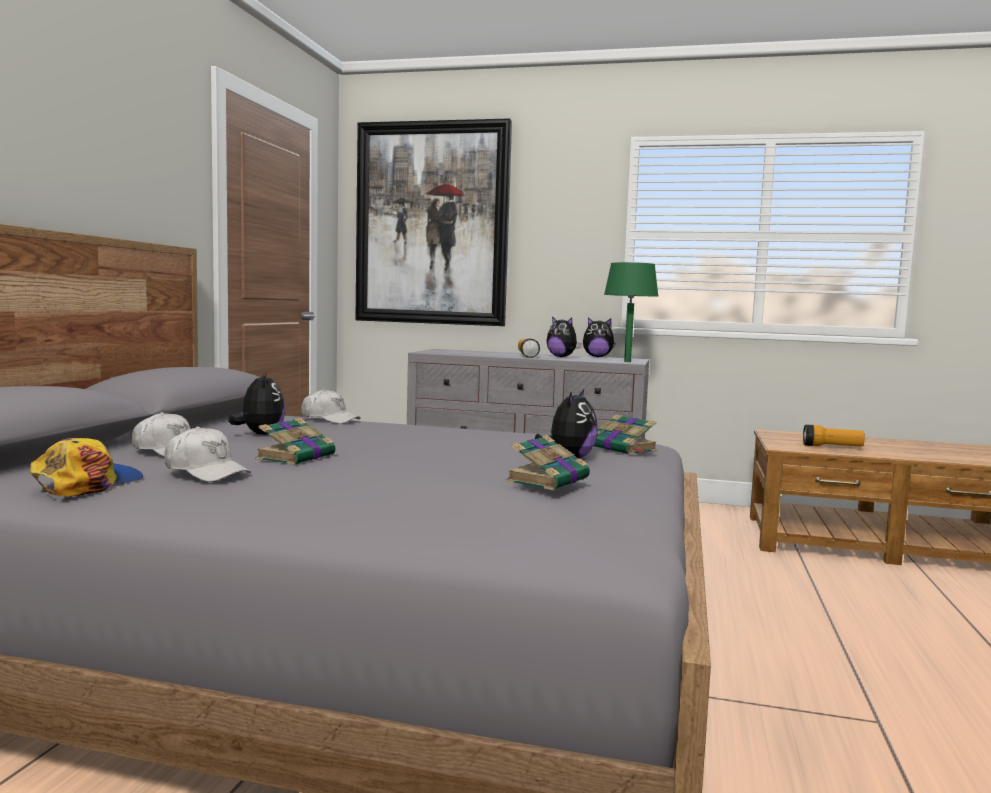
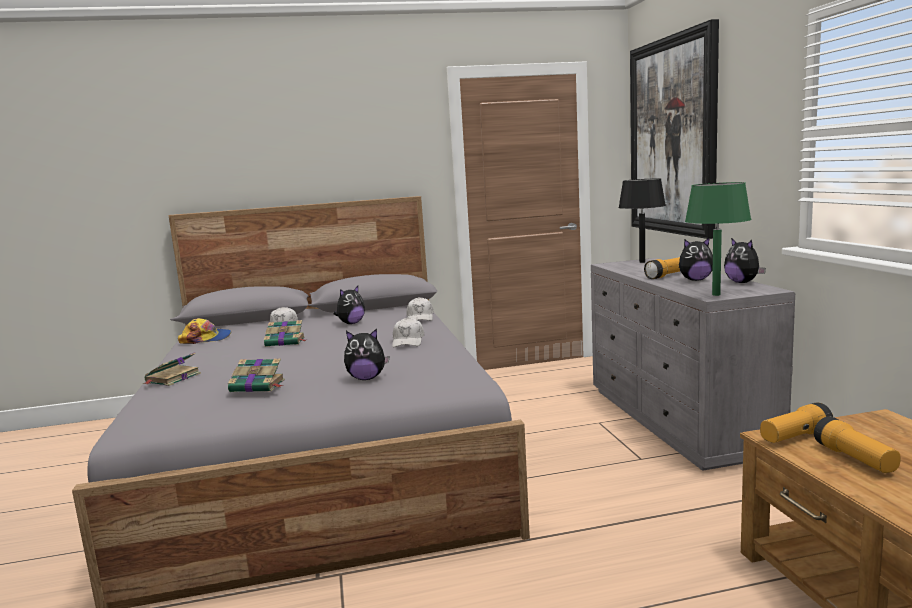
camera: 65 degrees right, 5 degrees up
(206, 472) = (238, 342): white cap -> white cap (408, 341)
(446, 350) = (642, 262): none -> black table lamp
(562, 357) = (695, 280): plush toy -> plush toy turned 105 degrees counterclockwise
(623, 448) = (415, 381): book -> book (172, 378)
(787, 445) = (795, 437): none -> flashlight

